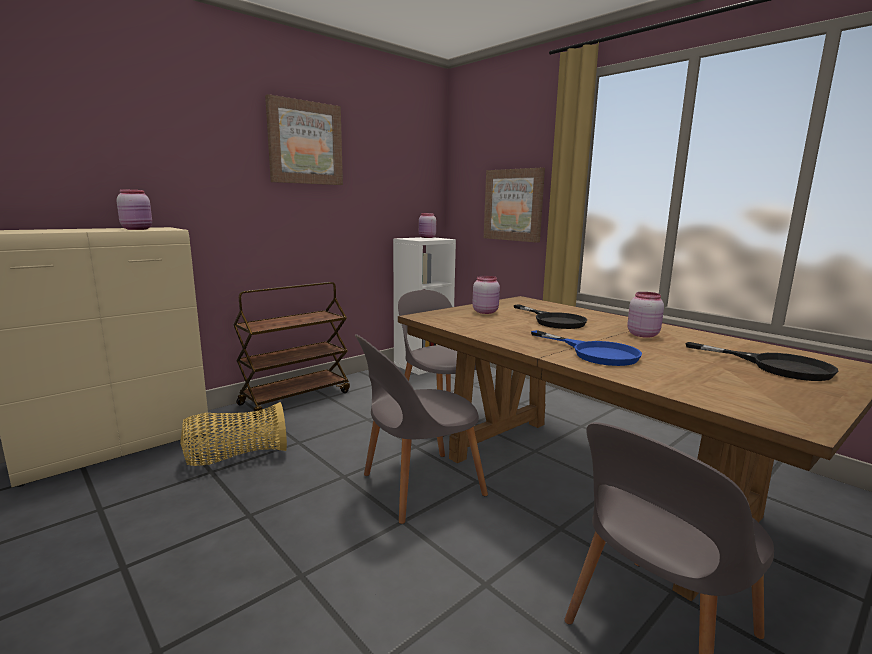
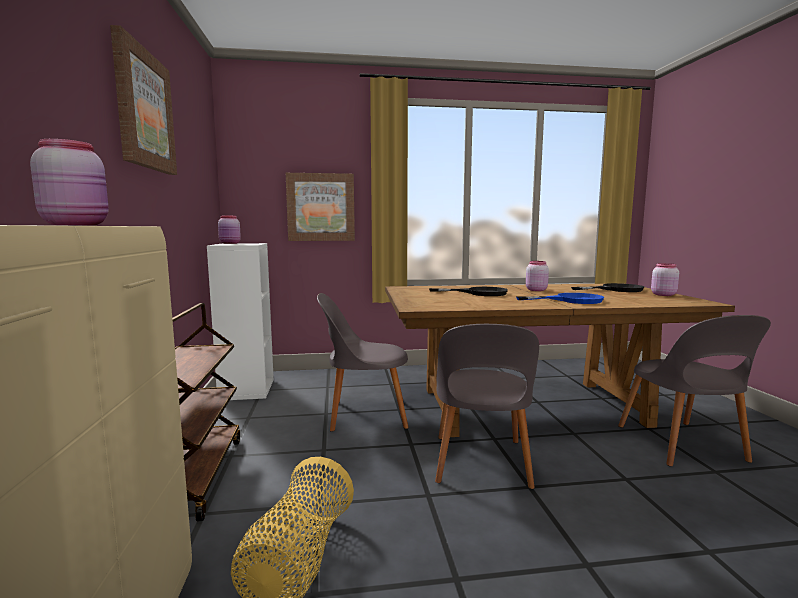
camera: 55 degrees left, 5 degrees down
(485, 312) = (427, 297): pink jar -> pink jar (662, 294)

